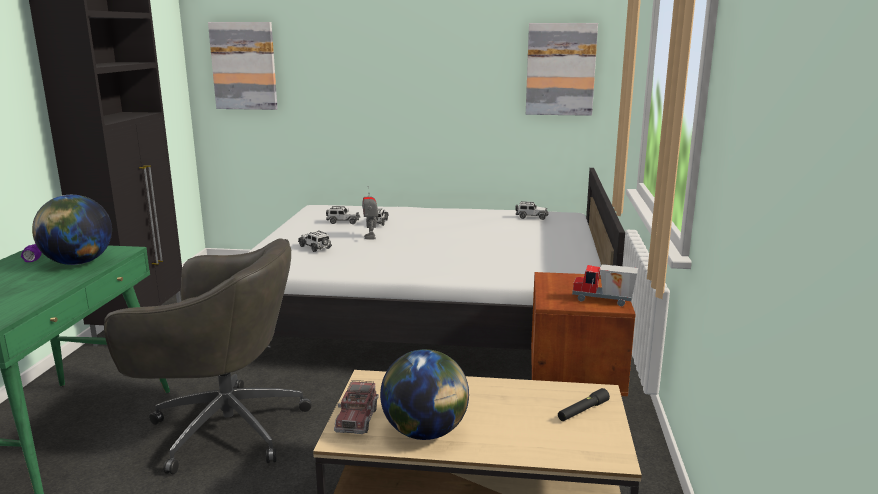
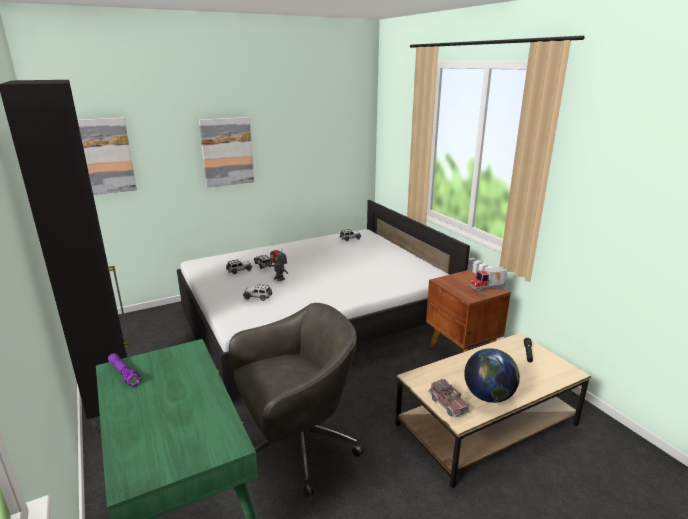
camera: 35 degrees left, 5 degrees up
(78, 263) = (180, 371): globe -> none
(560, 69) = (341, 138): picture -> picture (227, 151)

